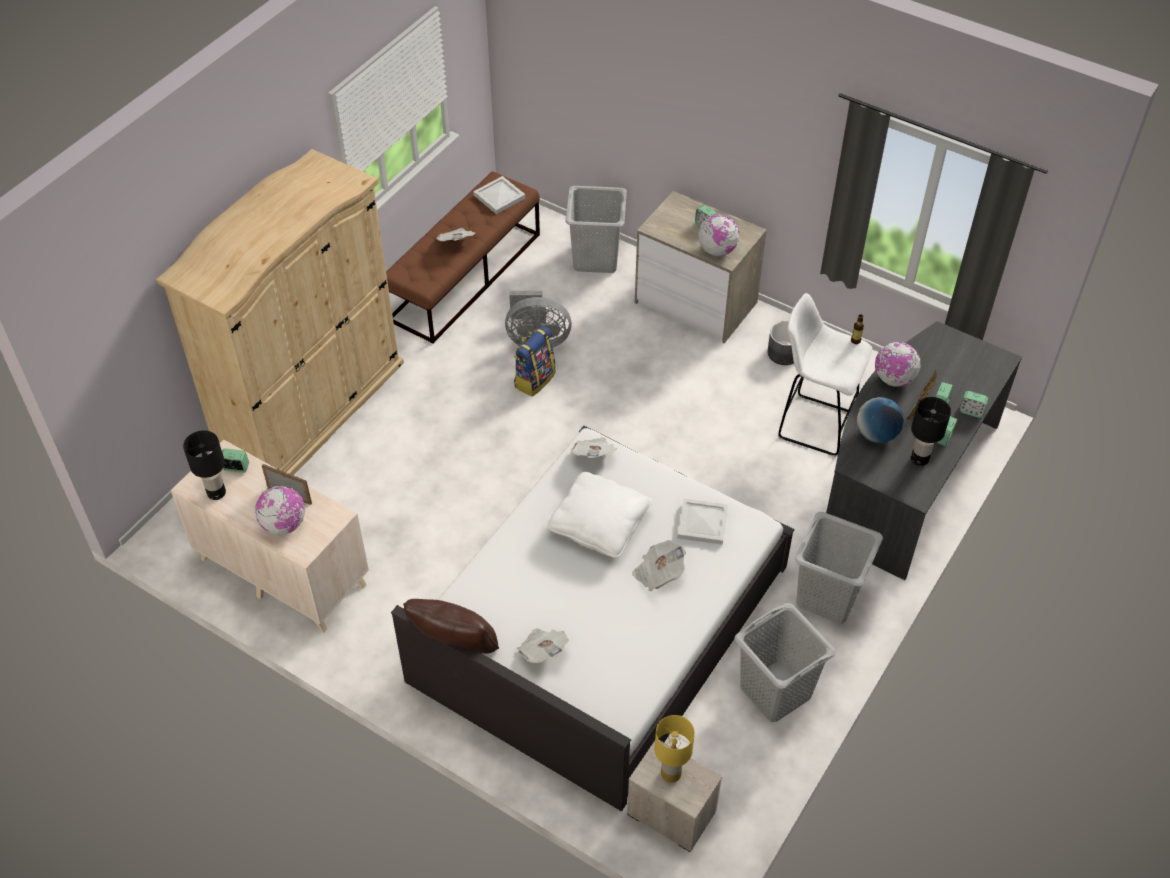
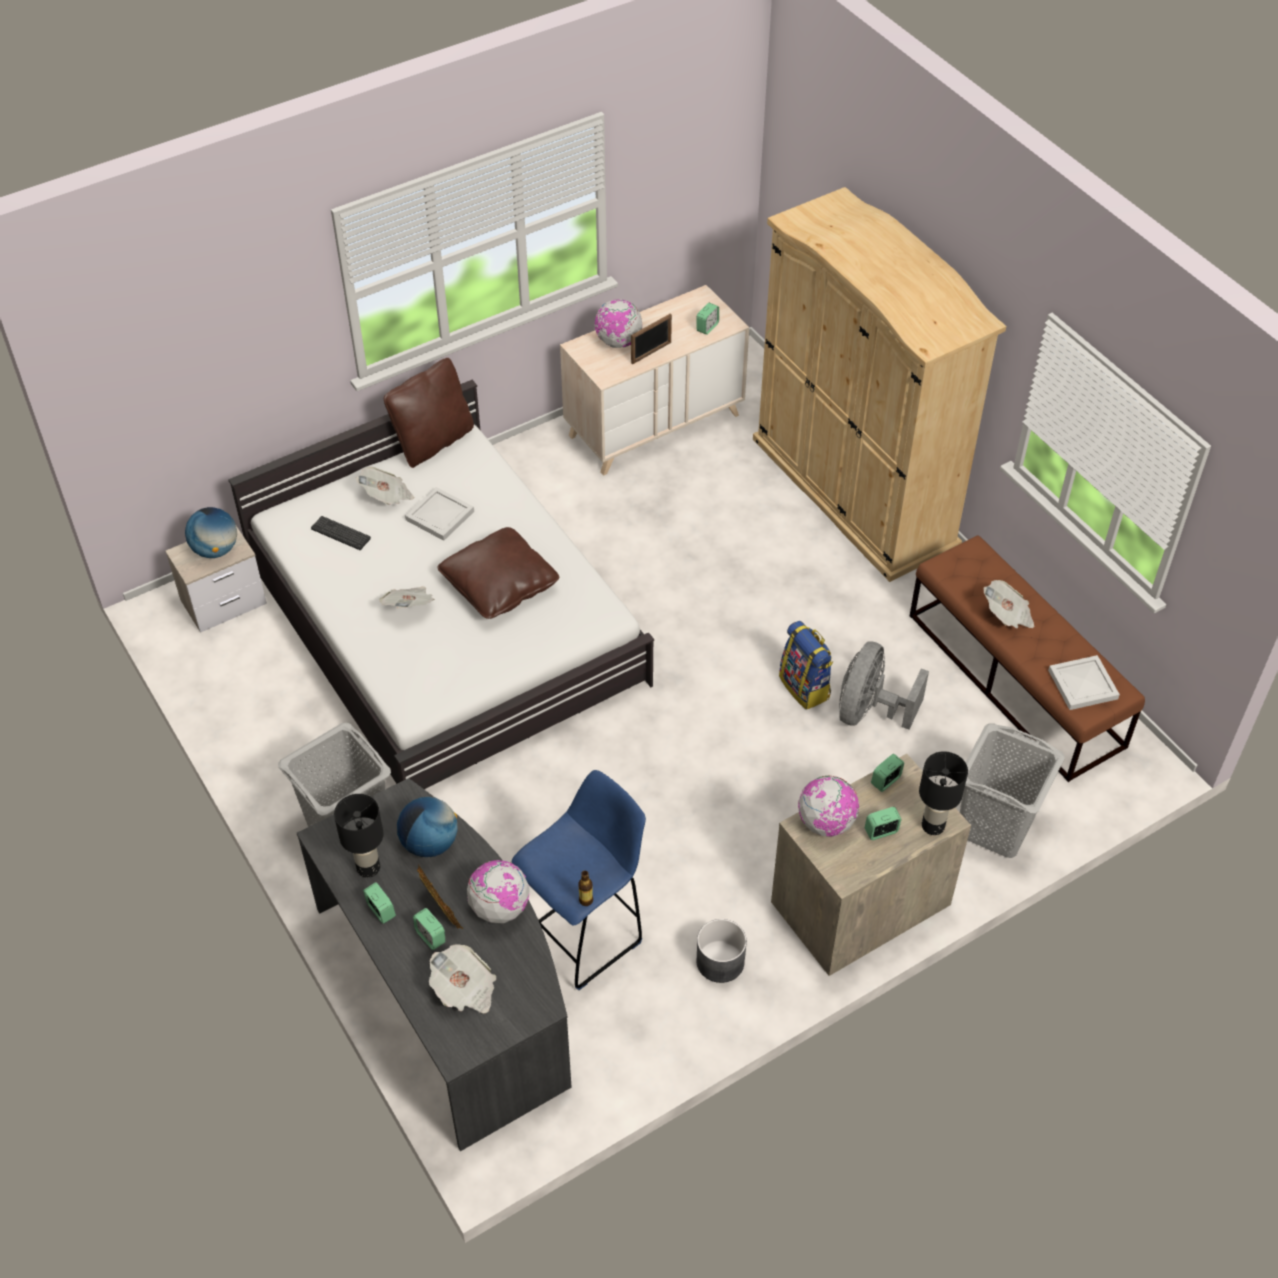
camera: 115 degrees right, 0 degrees up
(217, 493) = (683, 310): black table lamp -> black table lamp (932, 826)
(594, 455) = (590, 613): newspaper -> newspaper (464, 989)
(599, 524) = (499, 585): white pillow -> brown pillow
(606, 665) = (340, 533): none -> keyboard
(670, 773) = (215, 550): yellow table lamp -> globe
(701, 522) = (444, 664): white tray -> white tray (441, 515)
(775, 692) = (277, 729): grey laundry basket -> none
(814, 424) = (585, 935): white stool -> blue stool
(971, 411) = (399, 964): alarm clock -> alarm clock (886, 781)

